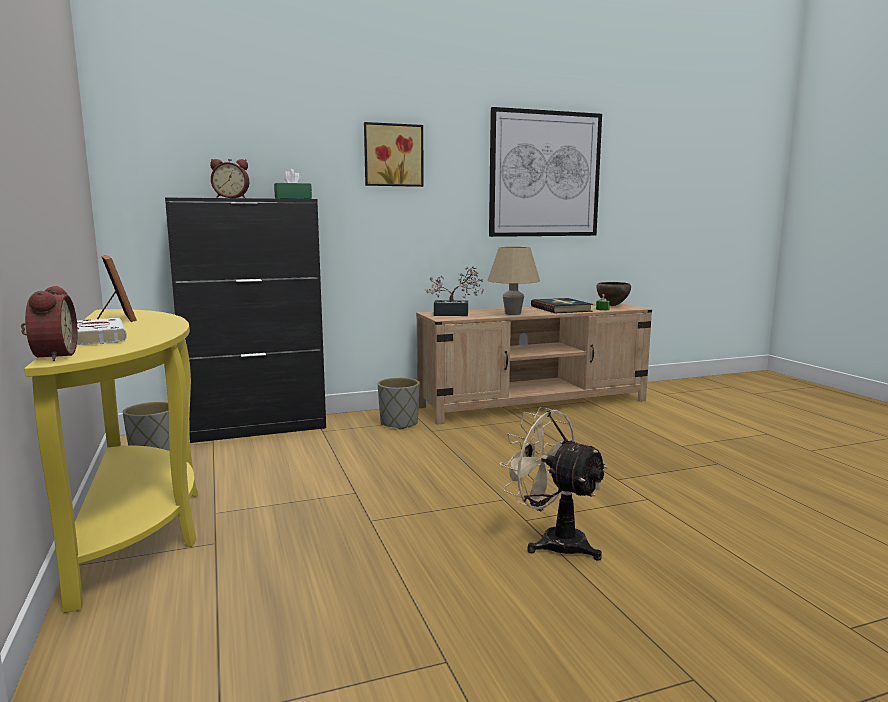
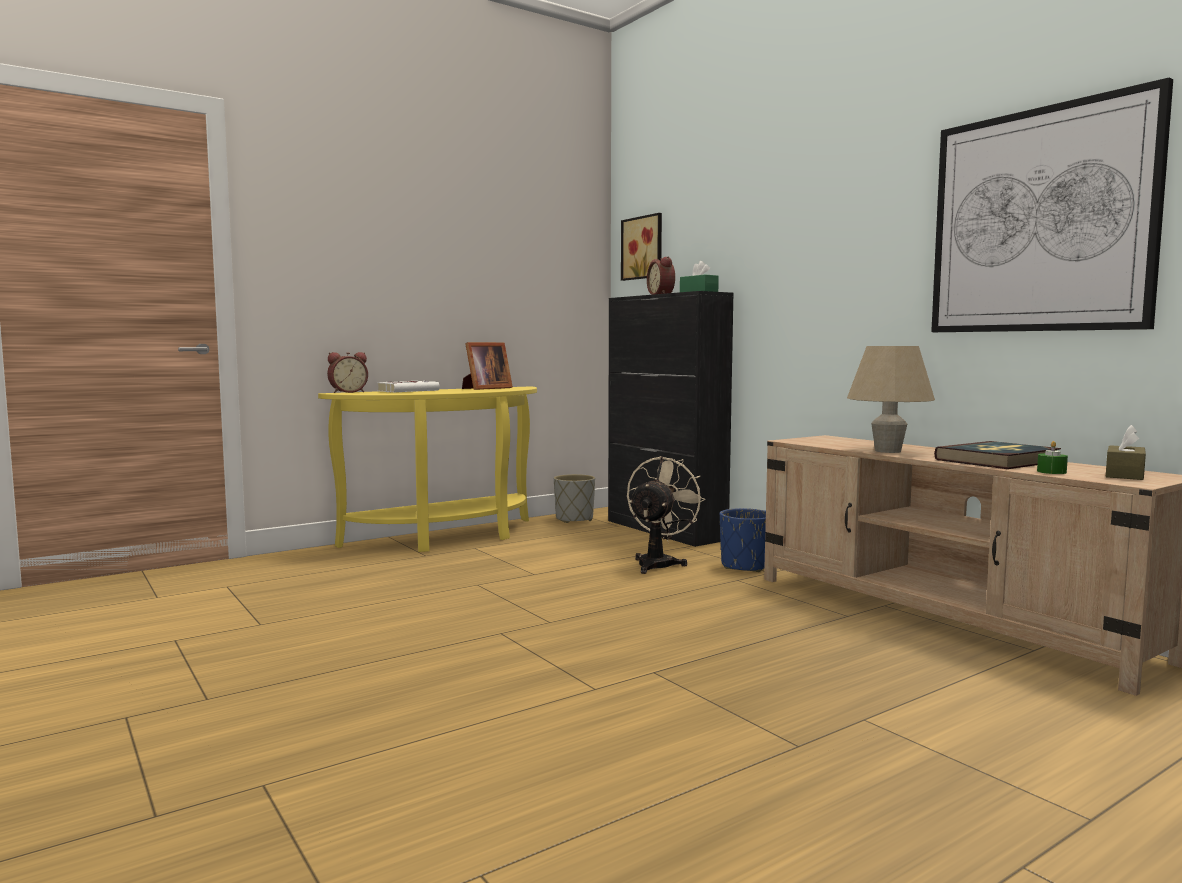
camera: 75 degrees right, 5 degrees down
(393, 155) = (816, 229): picture -> picture (644, 248)
(398, 423) = (744, 566): grey planter -> blue planter
(455, 314) = (833, 441): potted plant -> none
(553, 541) = (453, 645): beige fan -> beige fan (659, 563)
(612, 305) = (1124, 474): brown bowl -> brown tissue box

